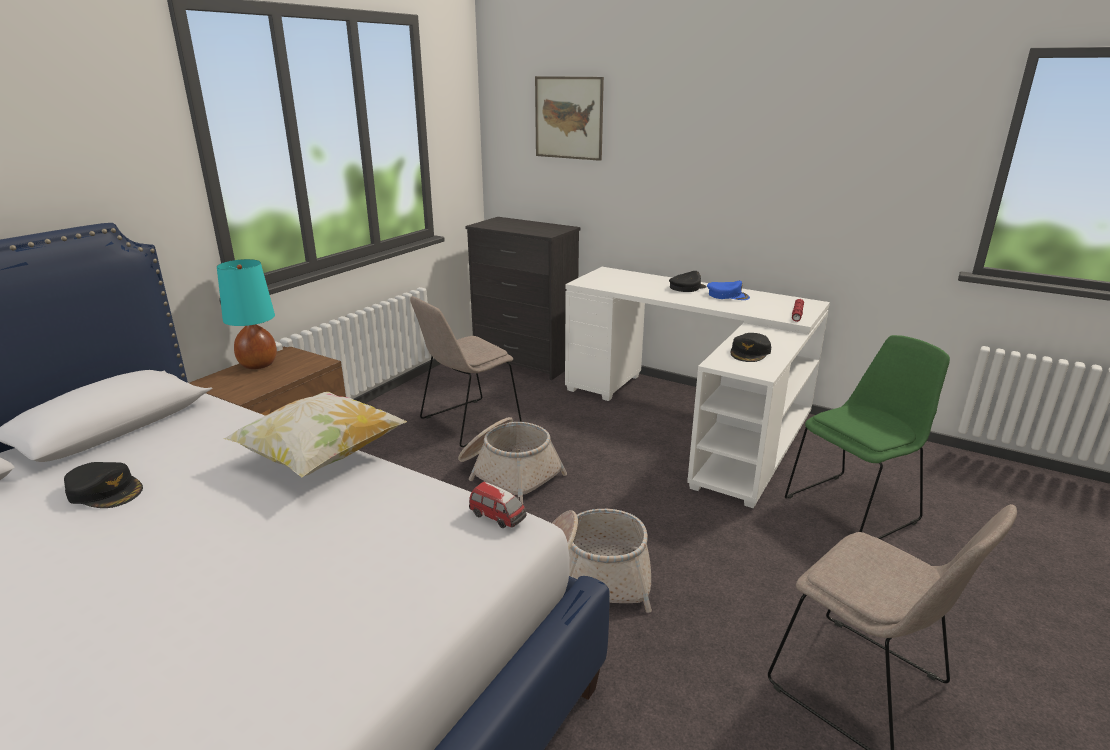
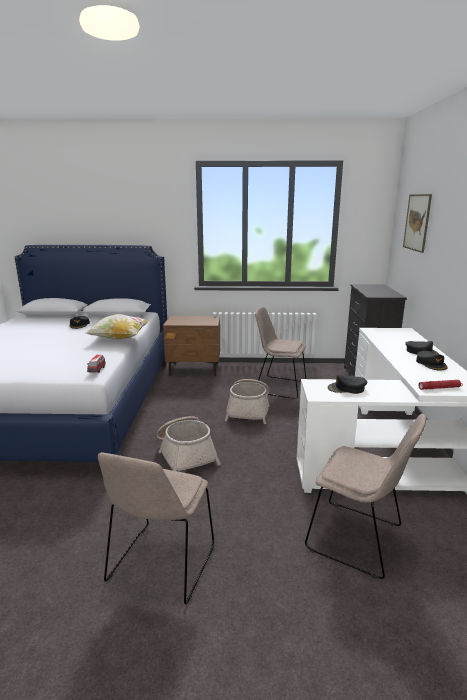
camera: 60 degrees right, 5 degrees down
(258, 364) = (197, 317): turquoise table lamp -> none
(727, 295) = (431, 364): blue cap -> black cap
(853, 508) = (358, 539): green chair -> beige chair

